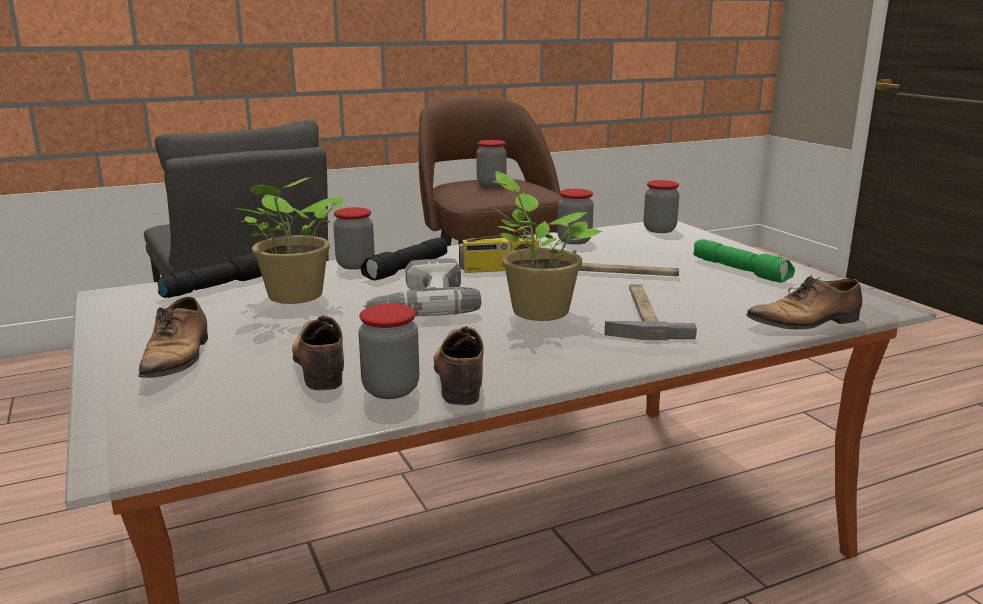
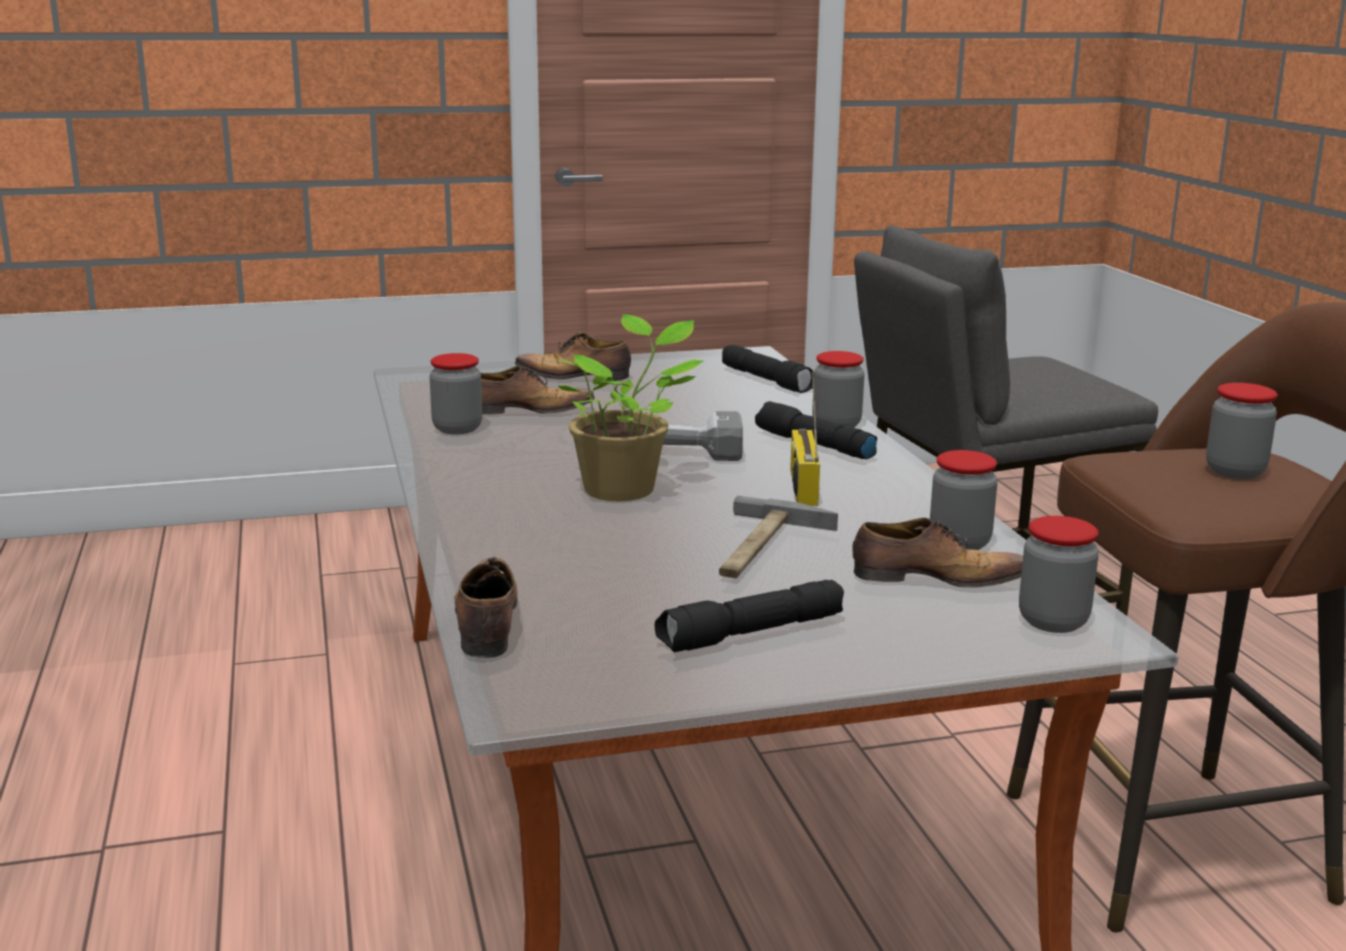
camera: 100 degrees right, 0 degrees up
(294, 297) = (719, 403): potted plant -> none
(459, 377) = (463, 448): shoe -> shoe (935, 579)
(641, 314) = (579, 535): hammer -> none
(741, 271) = (751, 634): green flashlight -> black flashlight

